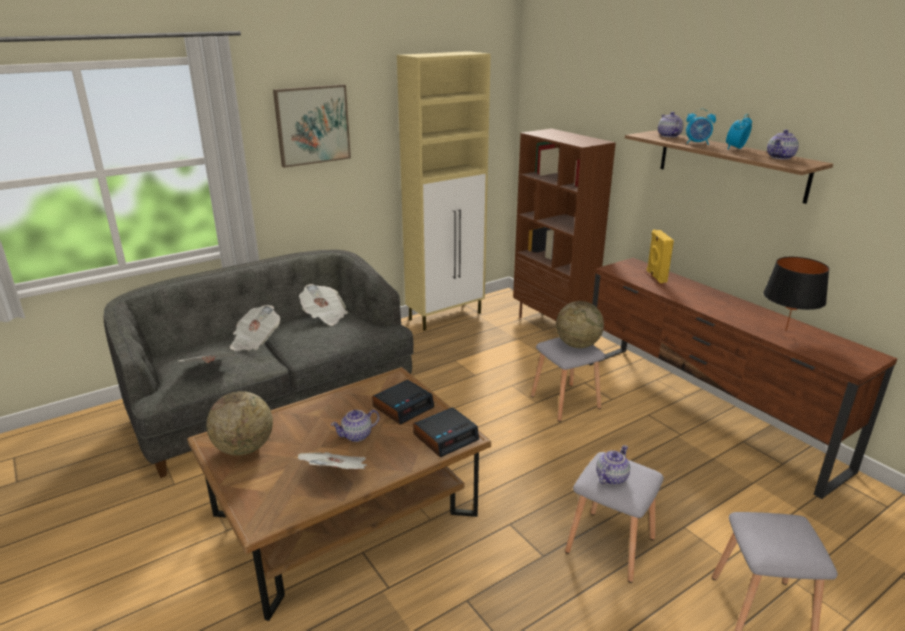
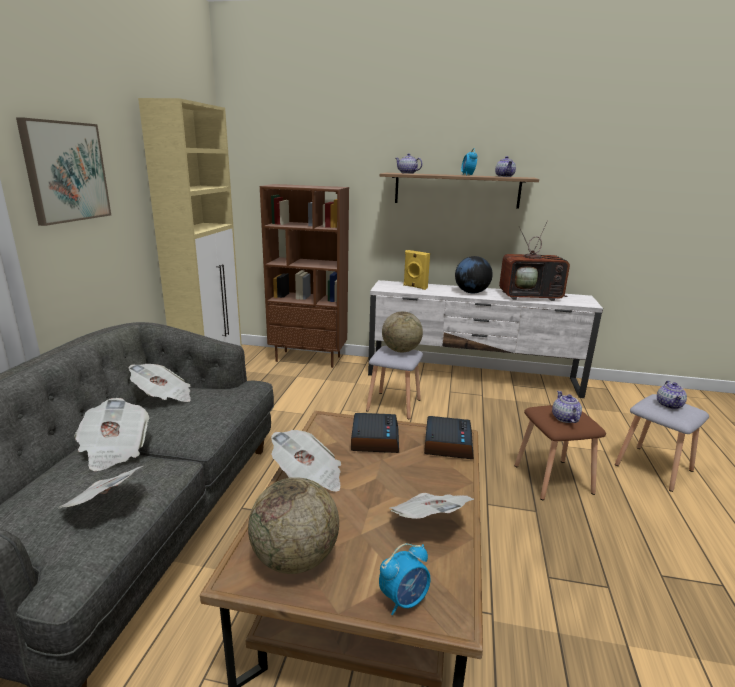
camera: 45 degrees left, 5 degrees down
(322, 409) = (309, 477): none -> newspaper
(357, 435) = (381, 480): teapot -> teapot (669, 405)
(608, 545) = (552, 479): grey stool -> brown stool
(697, 143) = (439, 174): alarm clock -> alarm clock (404, 599)
(704, 411) = (473, 377): brown tv stand -> white tv stand
(711, 302) = (471, 292): none -> globe
(786, 331) = (531, 296): black table lamp -> television

